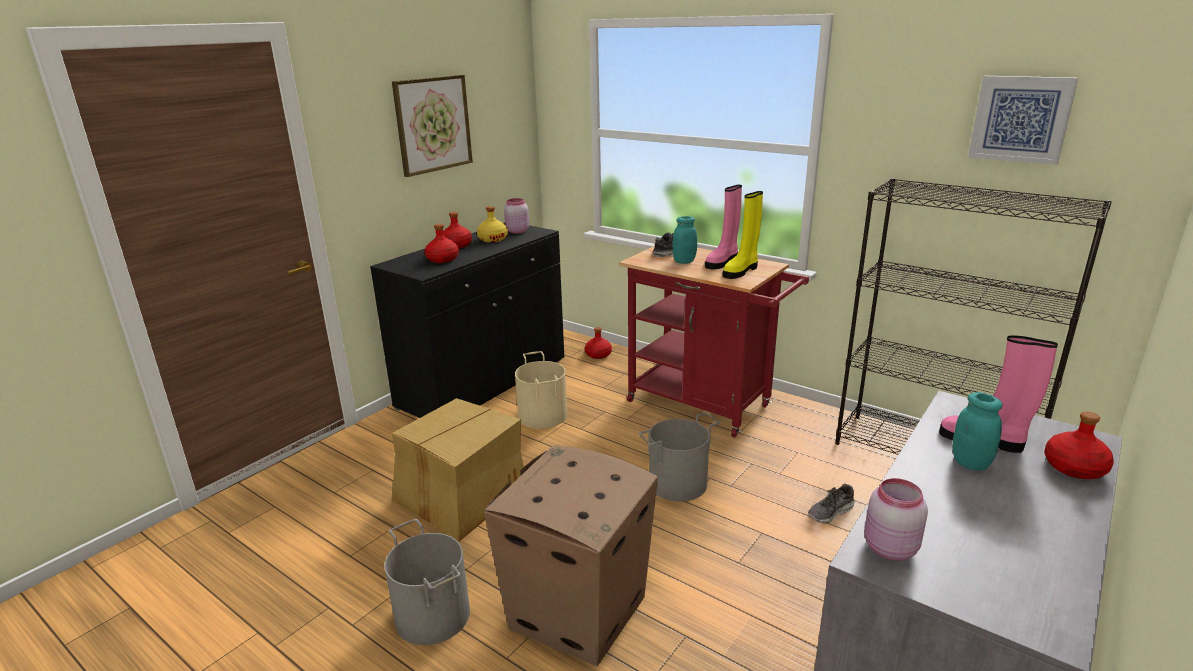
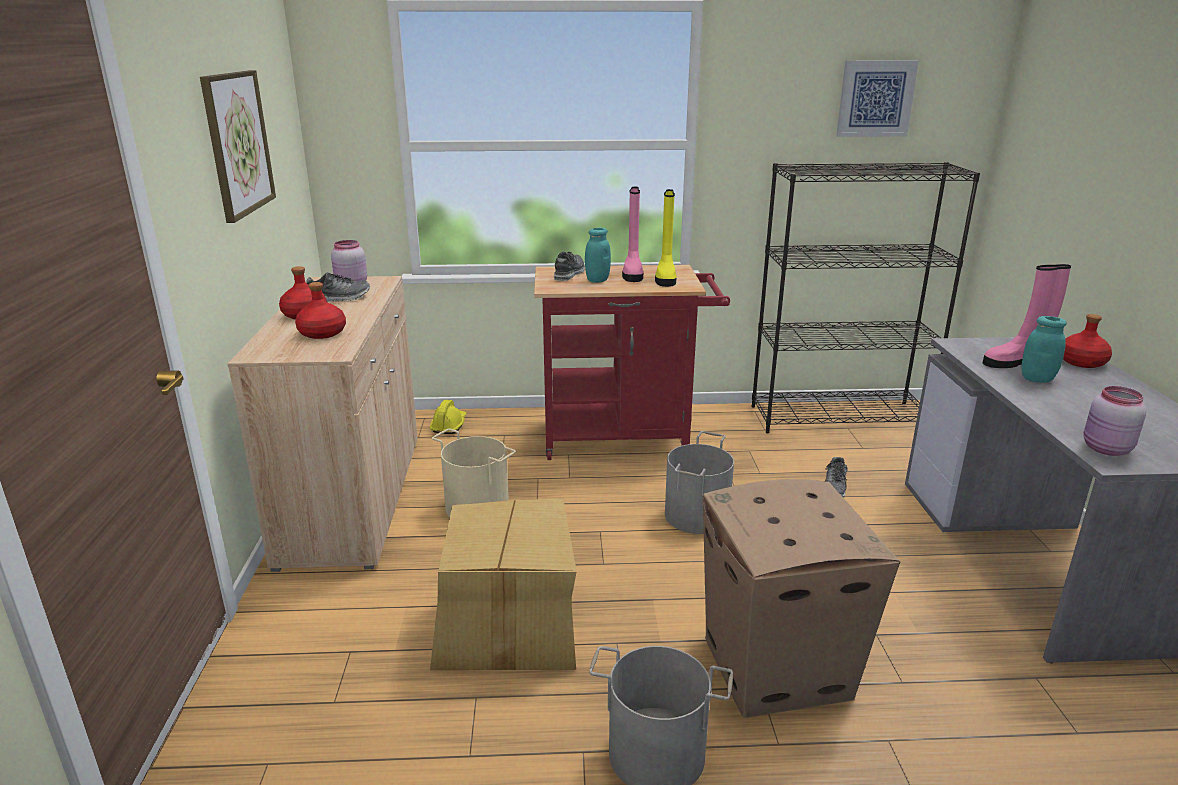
camera: 40 degrees left, 0 degrees up
(484, 383) = (354, 498): black cabinet -> beige cabinet
(492, 239) = (338, 299): yellow bottle -> shoe
(598, 355) = (449, 425): red bottle -> yellow hard hat

